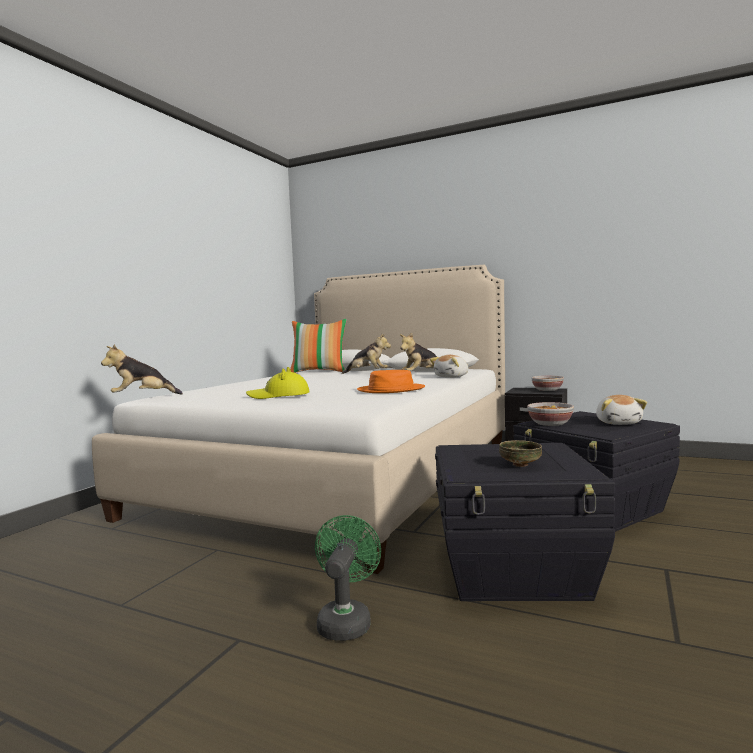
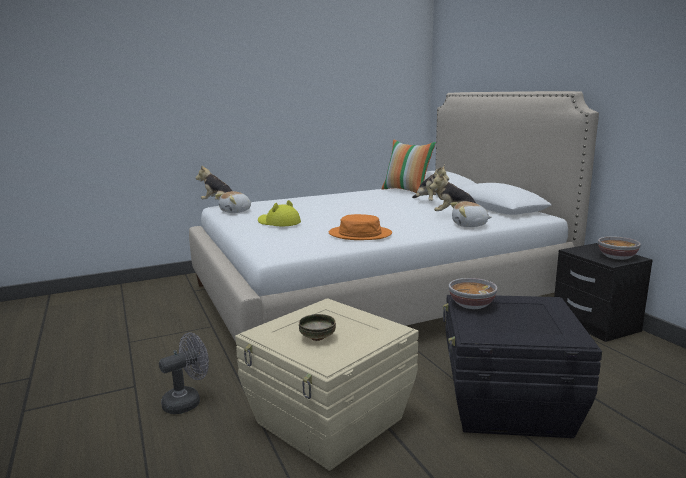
camera: 40 degrees right, 10 degrees up
(346, 620) = (187, 401): green fan -> grey fan
(515, 570) = (329, 422): black storage box -> beige storage box
(618, 423) = (543, 325): plush toy -> plush toy (236, 211)

